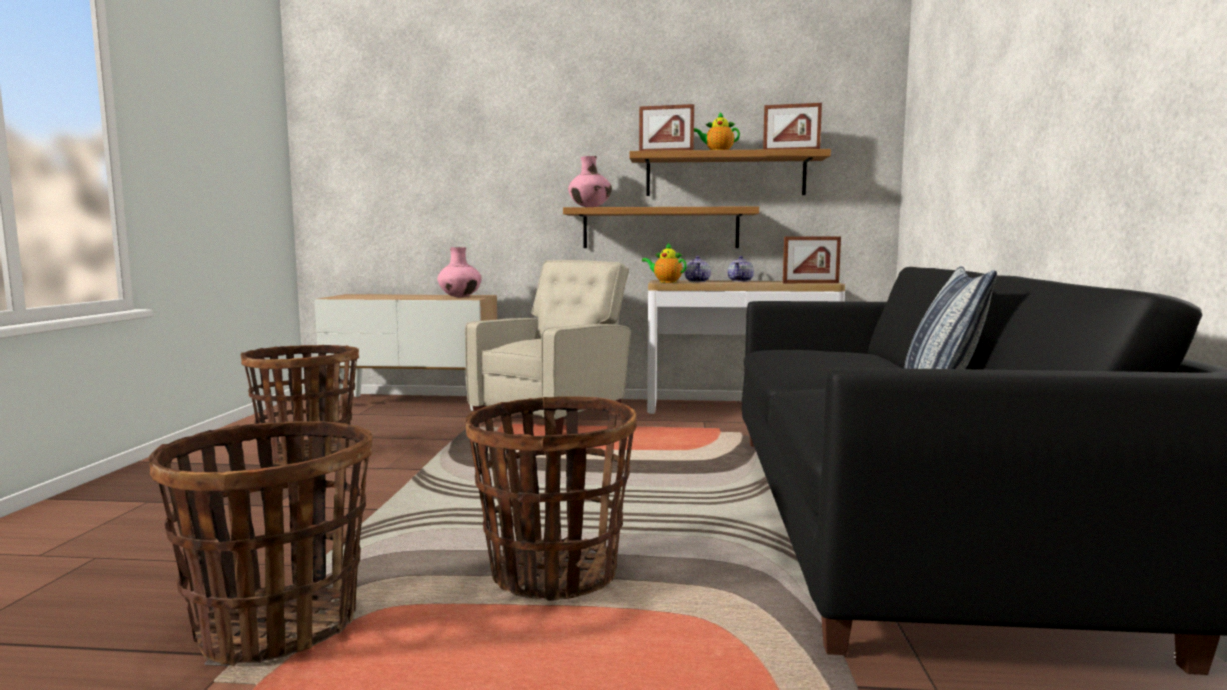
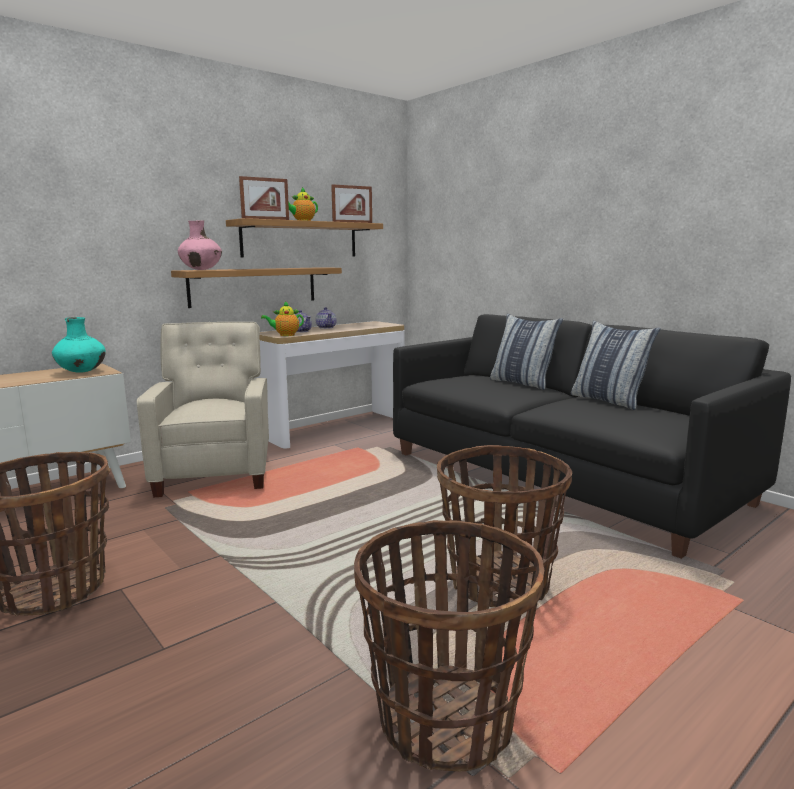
camera: 45 degrees left, 5 degrees up
(460, 297) = (81, 372): pink vase -> turquoise vase
(810, 283) = (381, 325): picture frame -> none
(892, 366) = (522, 383): none -> pillow

